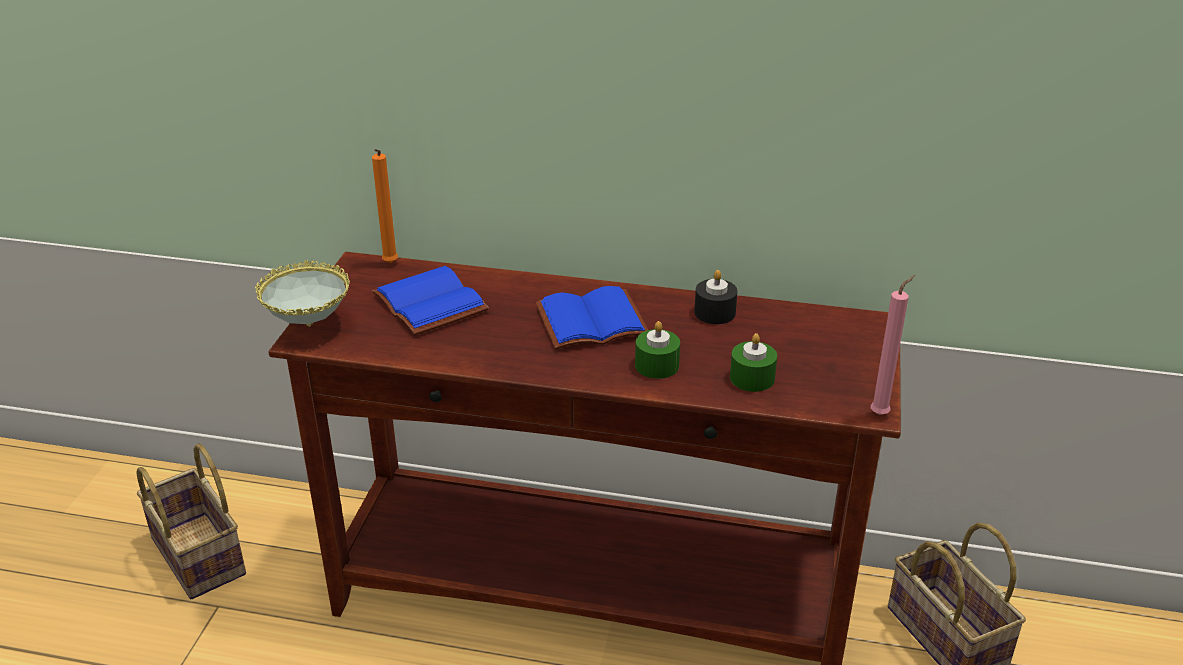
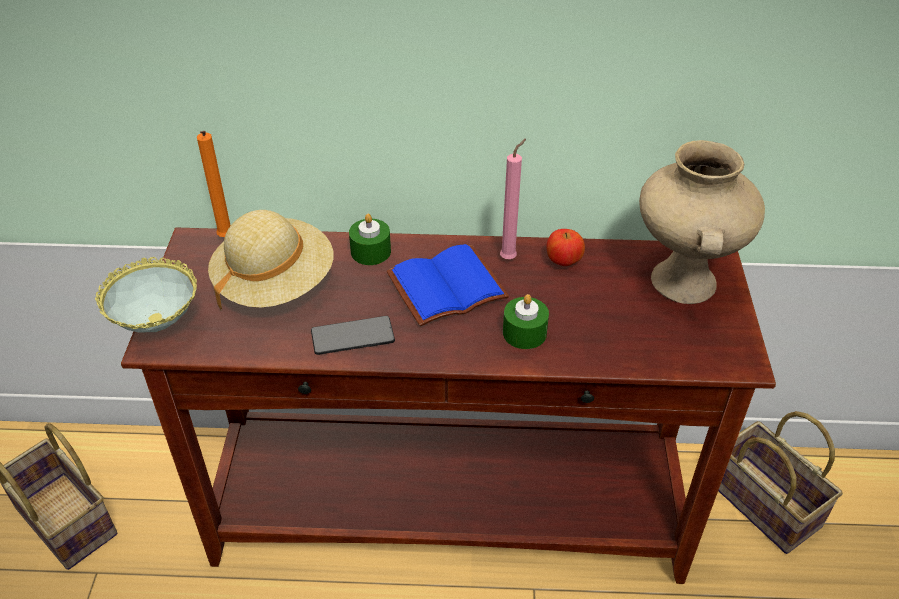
camera: 10 degrees left, 10 degrees up
(426, 303) = (275, 283): blue book -> beige hat
(488, 352) = (352, 337): none -> phone
(715, 312) = (563, 262): black candle -> apple
(752, 378) = (620, 336): green candle -> green candle (370, 251)
(831, 338) = (681, 280): none -> beige vase
(881, 413) = (753, 364): pink candle -> pink candle (510, 257)

